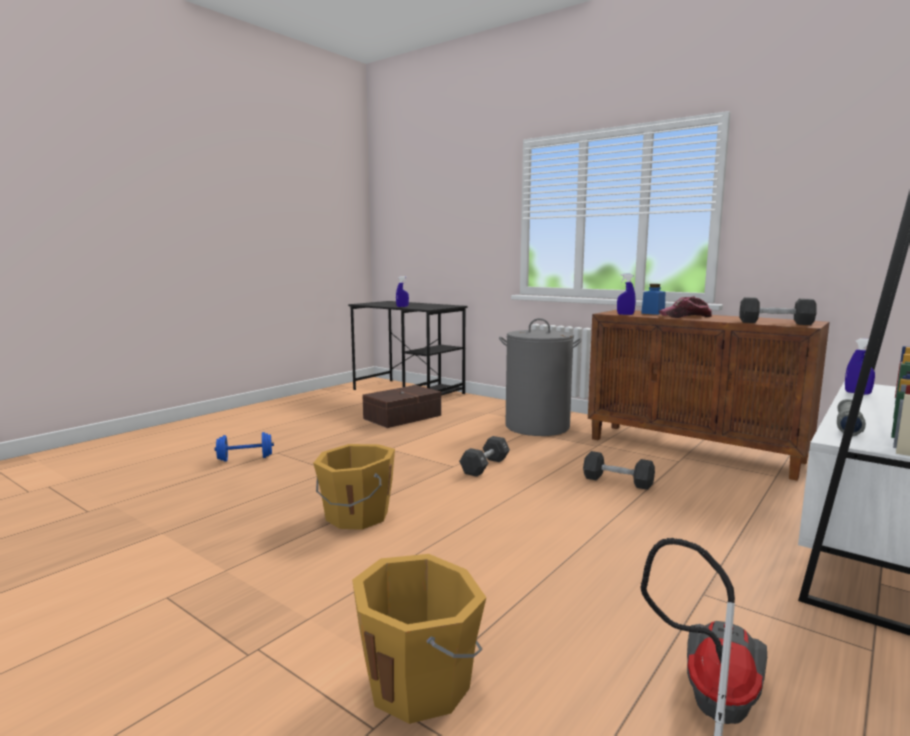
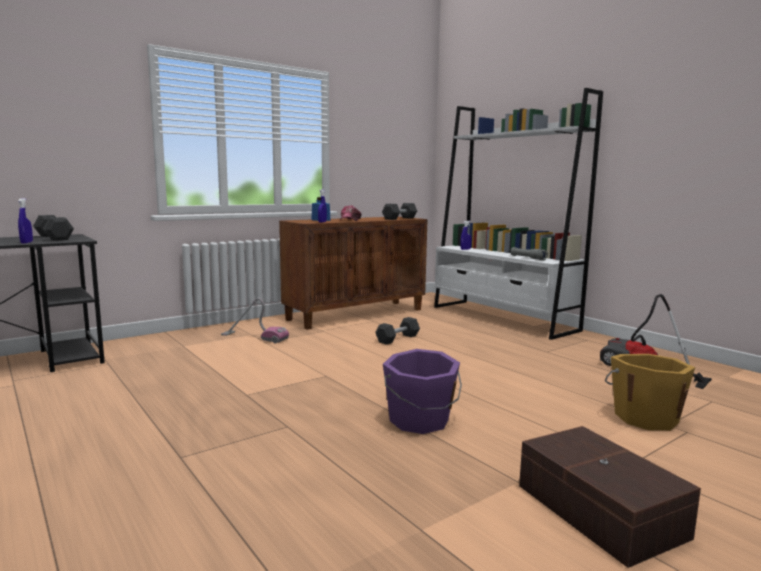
camera: 75 degrees left, 0 degrees up
(245, 459) = (181, 481): blue dumbbell -> none
(356, 516) = (420, 421): orange bucket -> purple bucket
(401, 417) = (132, 380): brown storage box -> brown storage box (599, 512)
(485, 466) = (336, 366): black dumbbell -> black dumbbell (54, 237)
(537, 426) = (254, 337): grey laundry basket -> vacuum cleaner

